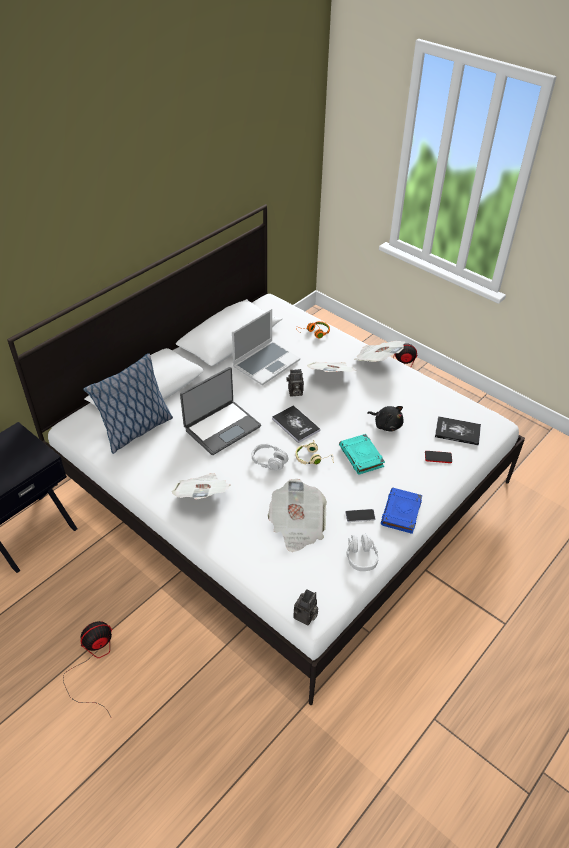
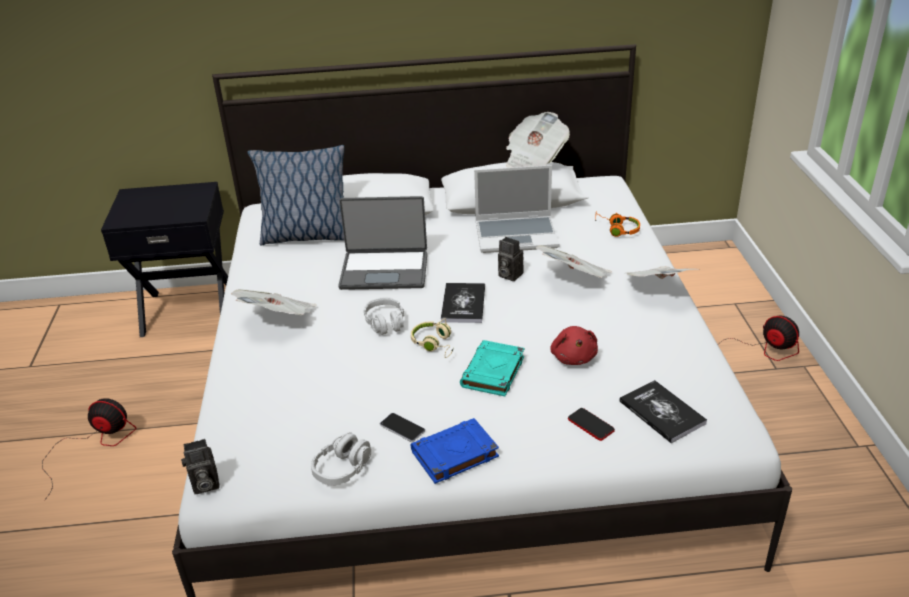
camera: 45 degrees right, 10 degrees down
(297, 526) = (320, 395): newspaper -> newspaper (534, 159)
(386, 424) = (573, 357): black plush toy -> red plush toy

